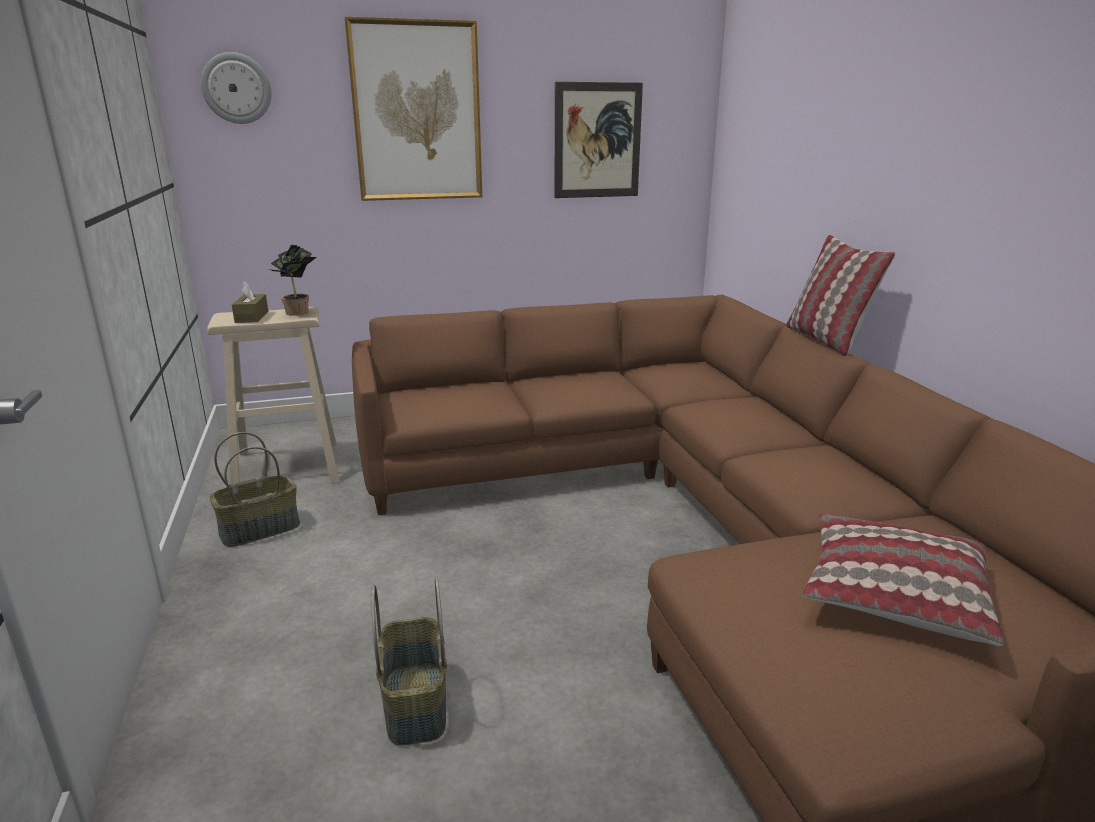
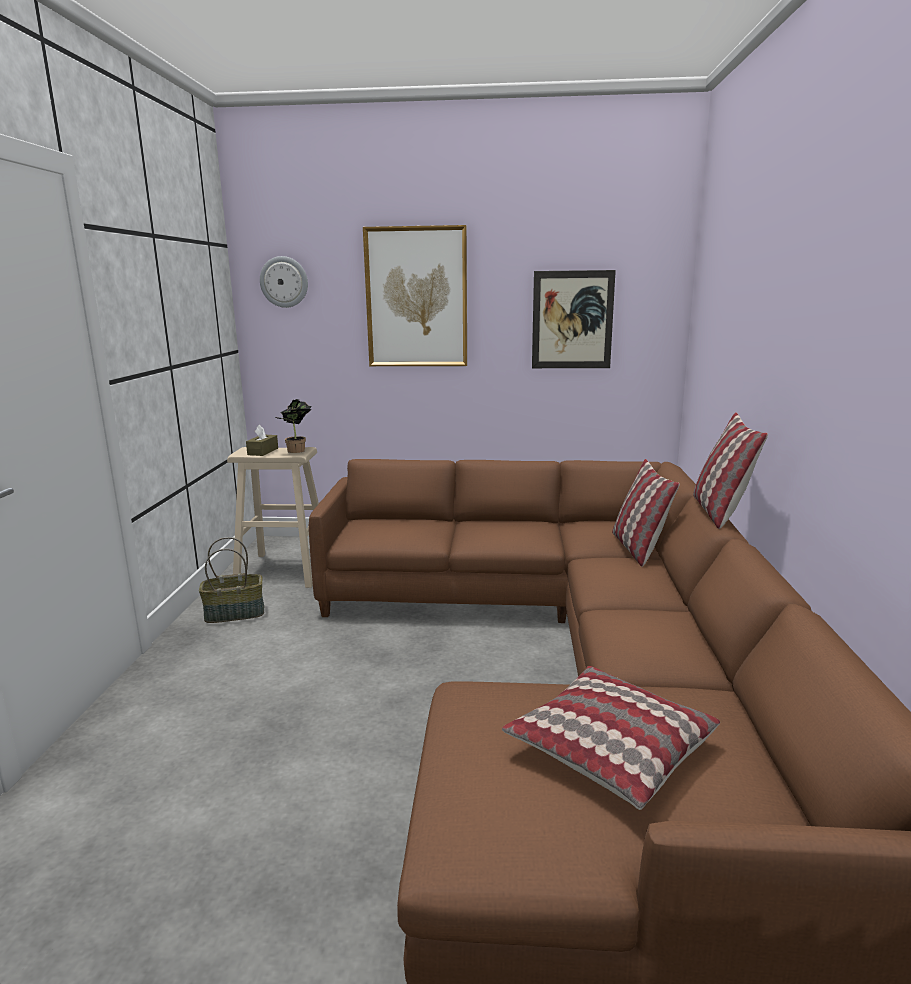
camera: 20 degrees right, 5 degrees down
(413, 703) = (250, 761): basket -> none
(726, 388) = (638, 548): none -> pillow

